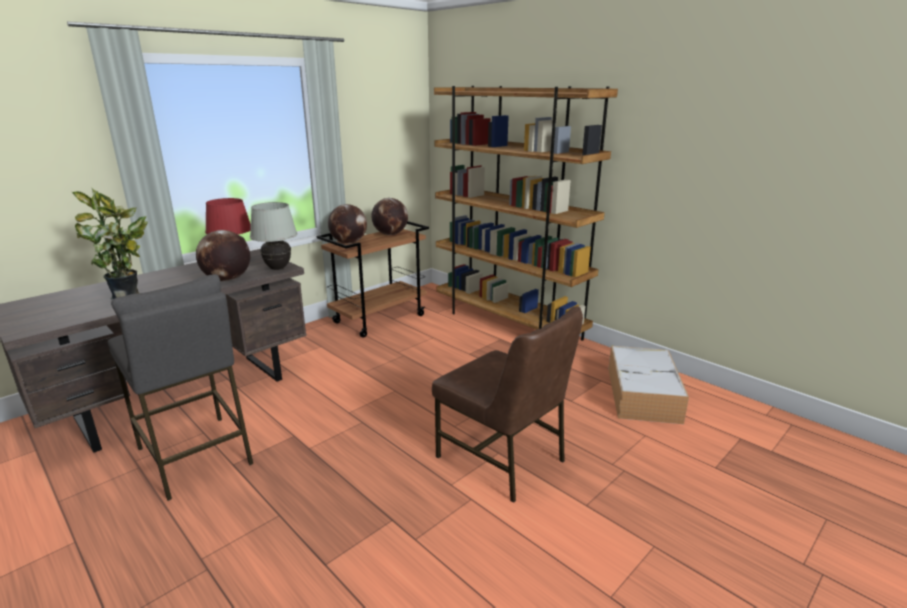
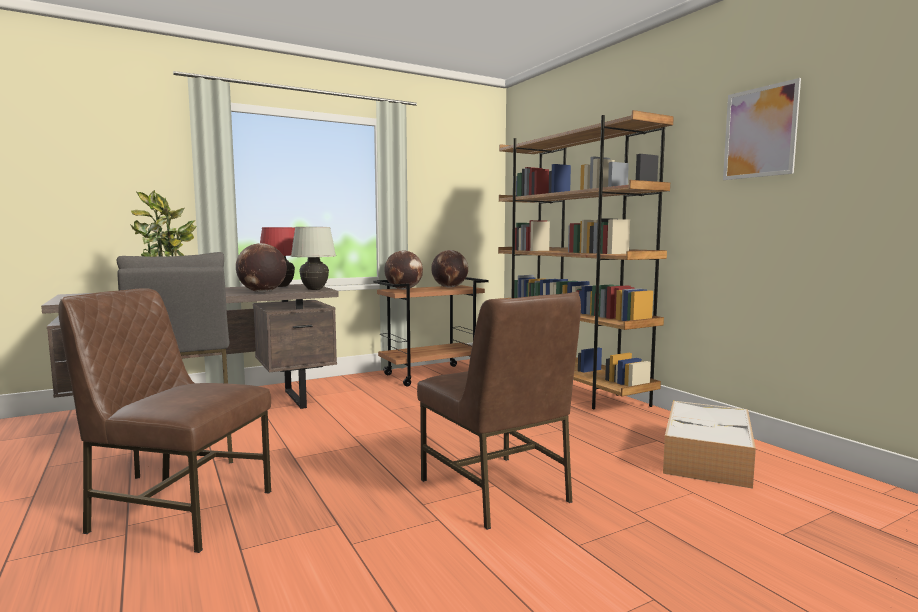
camera: 15 degrees right, 15 degrees down
(241, 533) = (179, 511): none -> brown chair
(697, 120) = (760, 132): none -> picture

